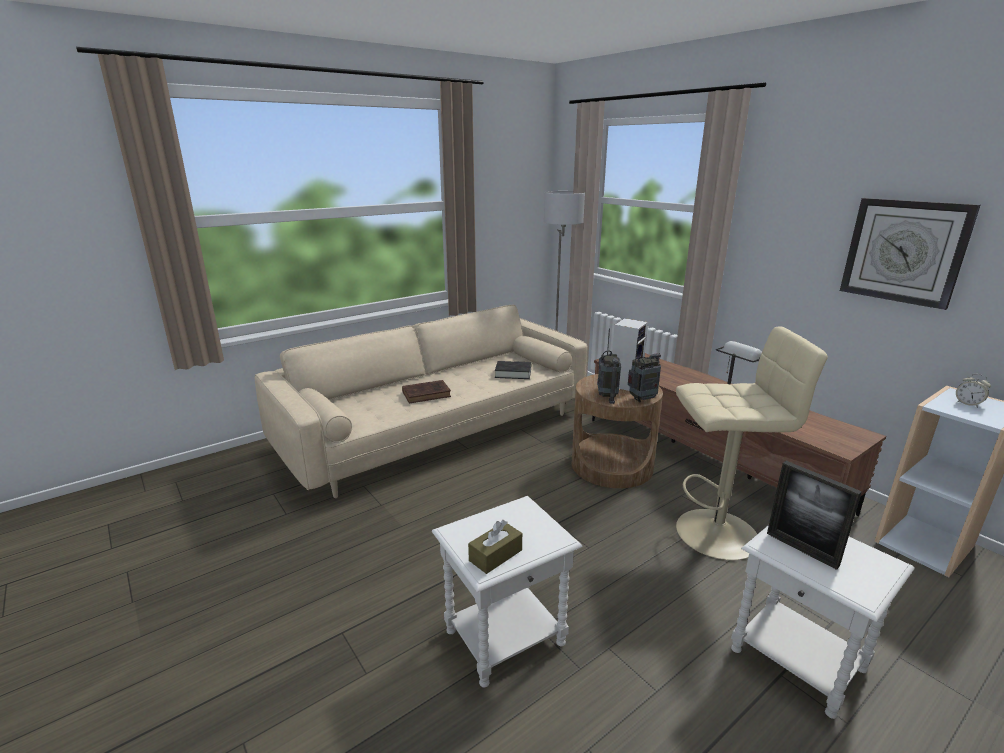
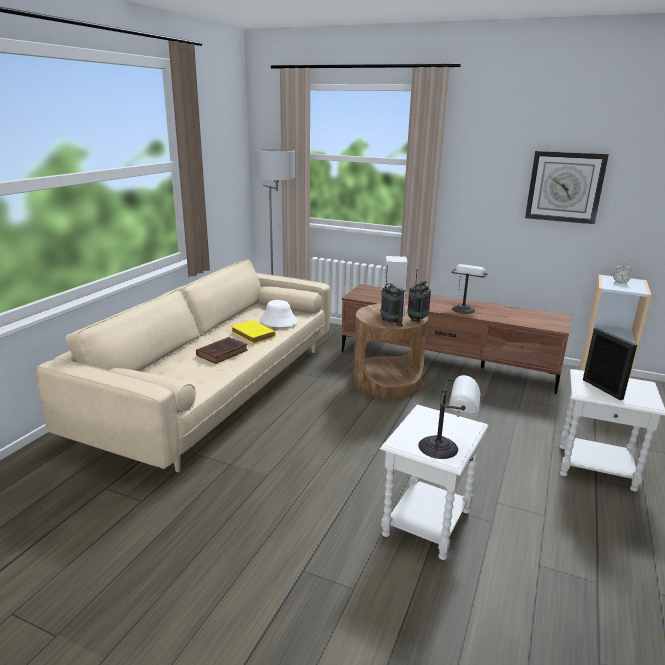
camera: 30 degrees left, 0 degrees up
(474, 382) = (254, 335): none -> yellow book
(495, 555) = (447, 448): brown tissue box -> table lamp
(513, 373) = (278, 321): black book -> white hat
(718, 534) = (495, 409): beige stool -> none
(801, 549) = (602, 389): picture frame -> picture frame turned 135 degrees counterclockwise

